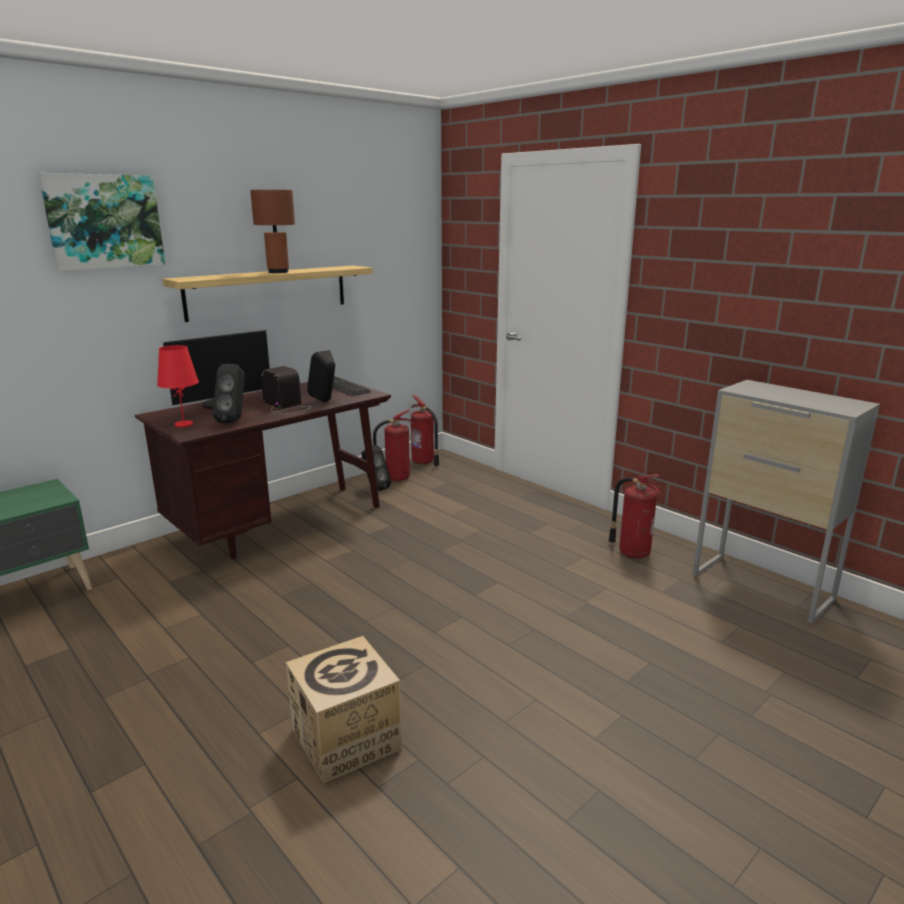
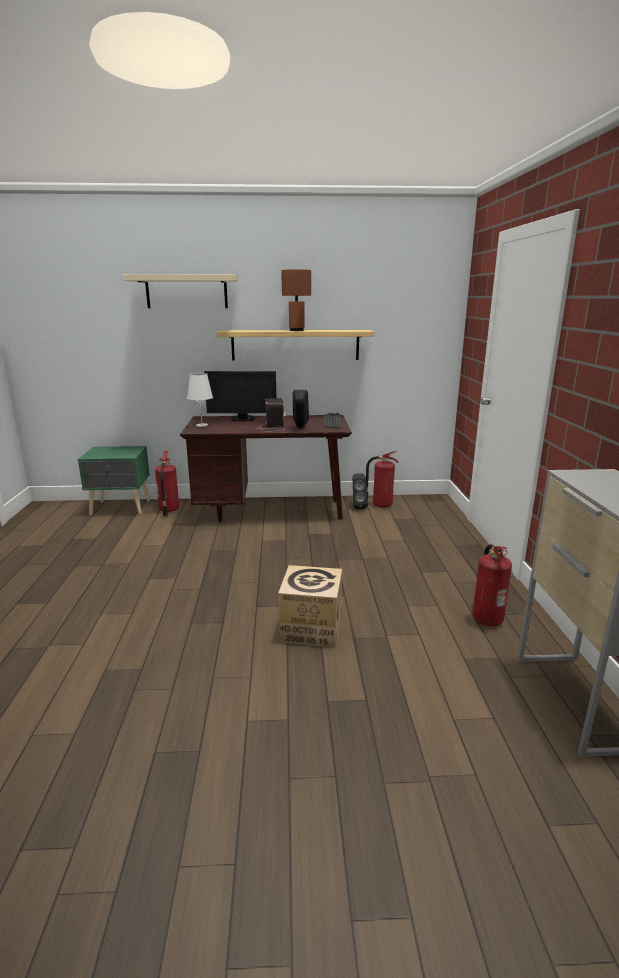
camera: 40 degrees right, 0 degrees up
(104, 221) = (186, 292): picture -> beige shelf
(184, 424) = (202, 425): red table lamp -> white table lamp
(235, 420) = (229, 428): black speaker -> none
(346, 739) = (128, 638): cardboard box -> cardboard box (311, 628)
(423, 462) = (418, 499): fire extinguisher -> fire extinguisher (168, 510)

